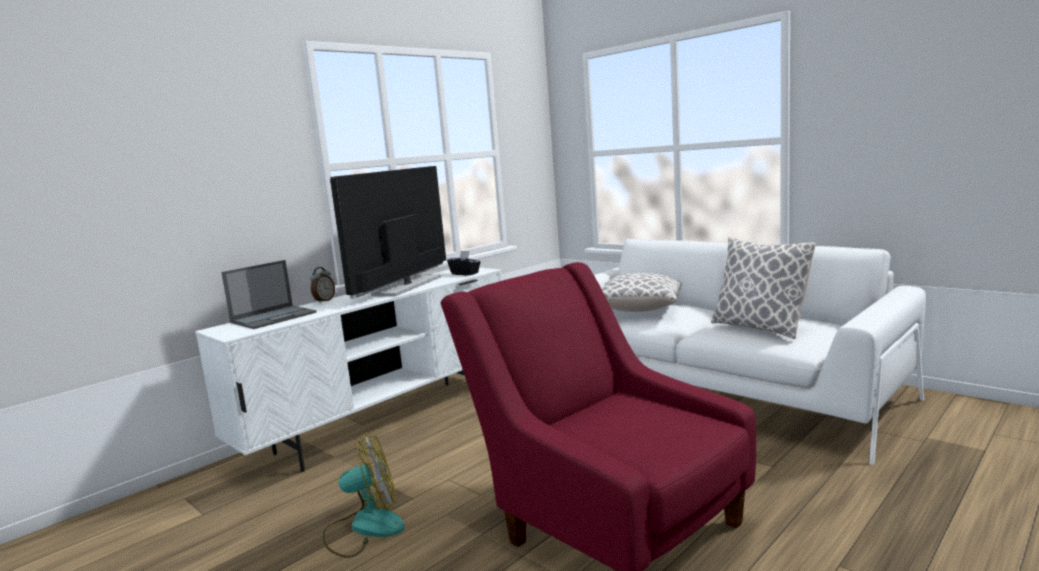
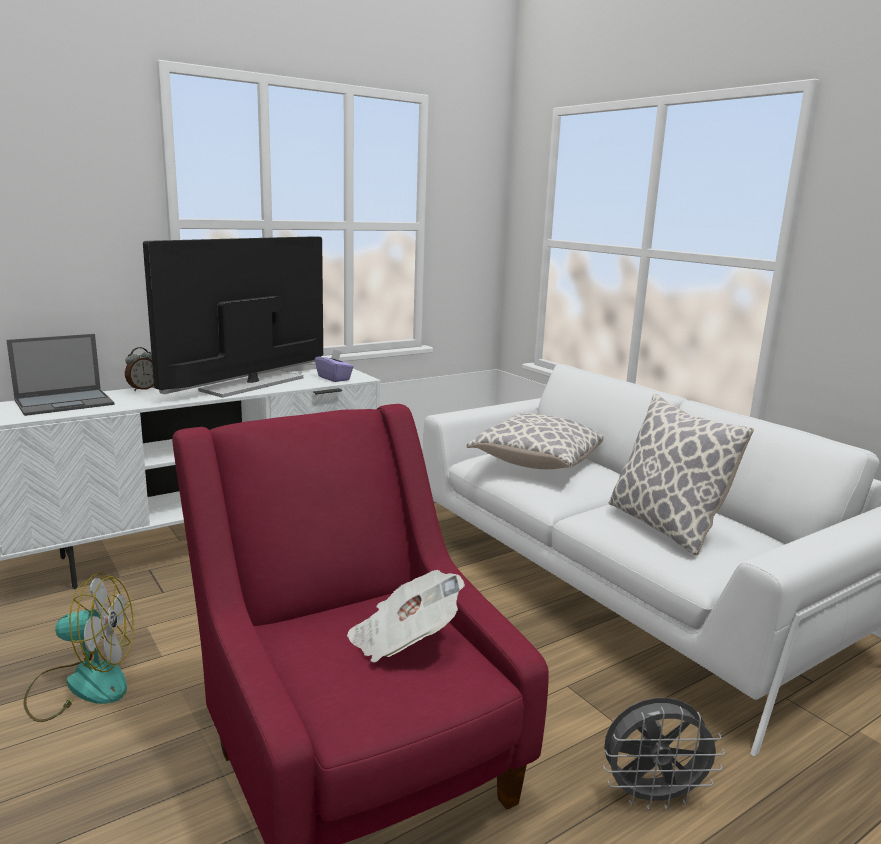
camera: 10 degrees right, 5 degrees up
(465, 273) = (334, 378): black tissue box -> purple tissue box
(646, 417) = (403, 640): none -> newspaper
(824, 500) = (652, 797): none -> grey fan

